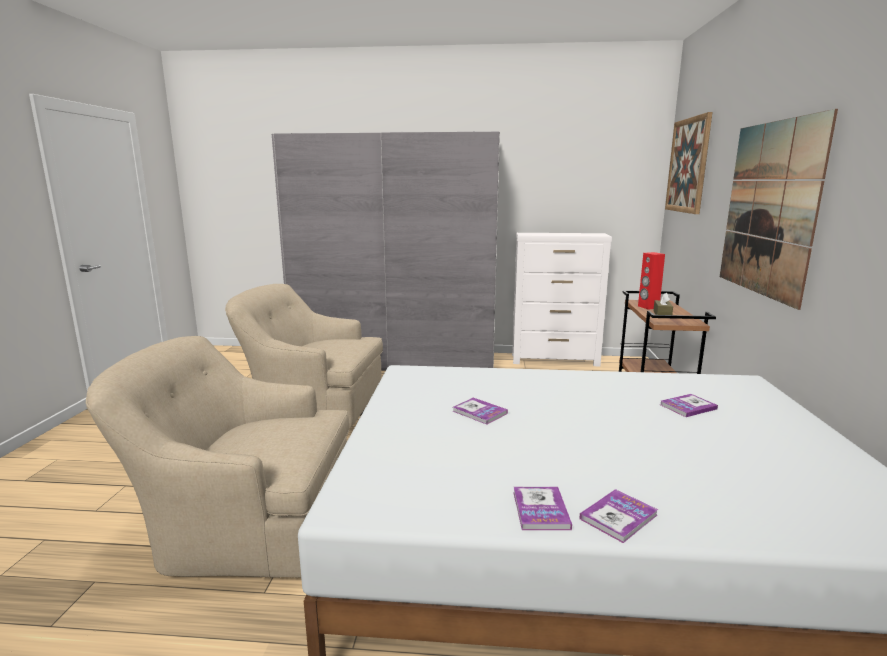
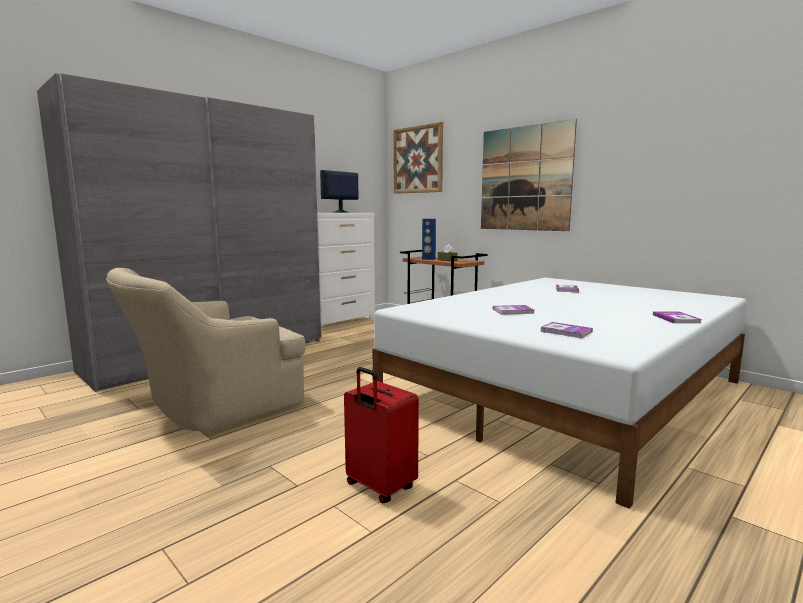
camera: 50 degrees left, 5 degrees down
(244, 523) = (379, 487): beige armchair -> red suitcase
(540, 510) = (658, 325): book -> book (565, 331)
(564, 234) = (340, 212): none -> monitor
(648, 307) = (428, 259): red speaker -> blue speaker

